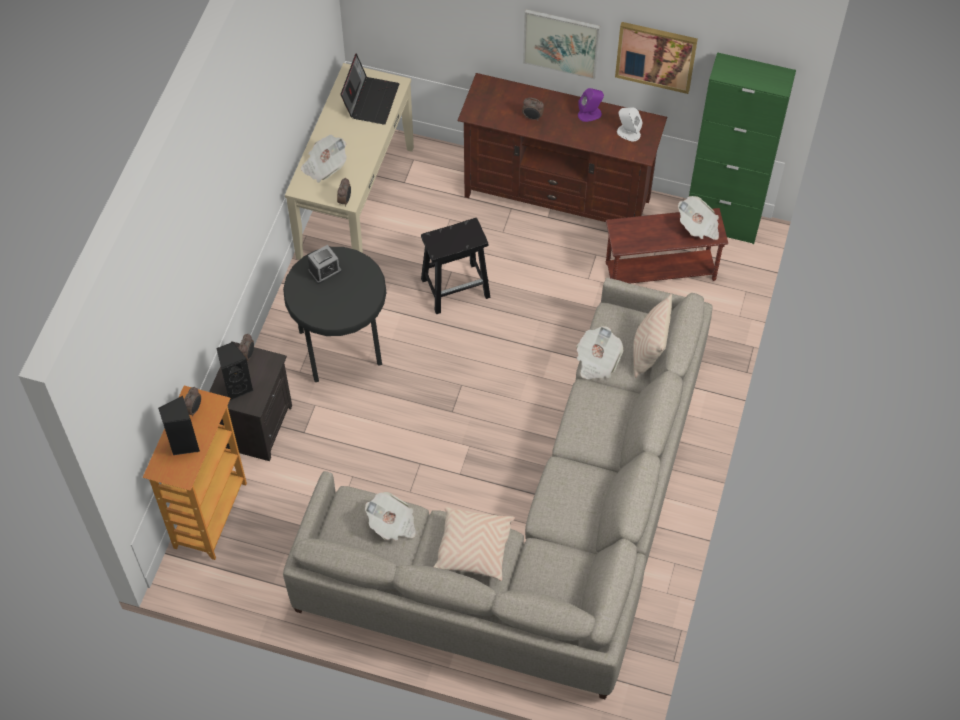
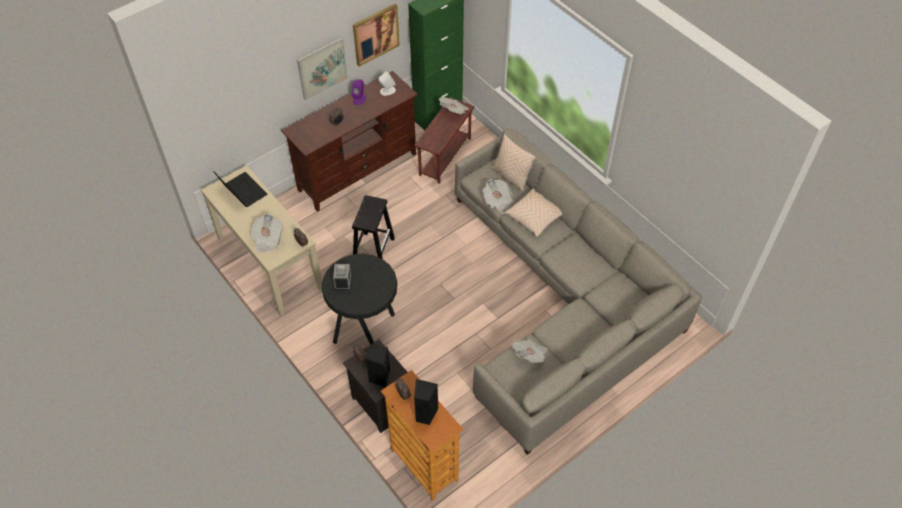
camera: 55 degrees left, 5 degrees down
(474, 549) = (576, 324): beige pillow -> beige pillow (534, 217)

